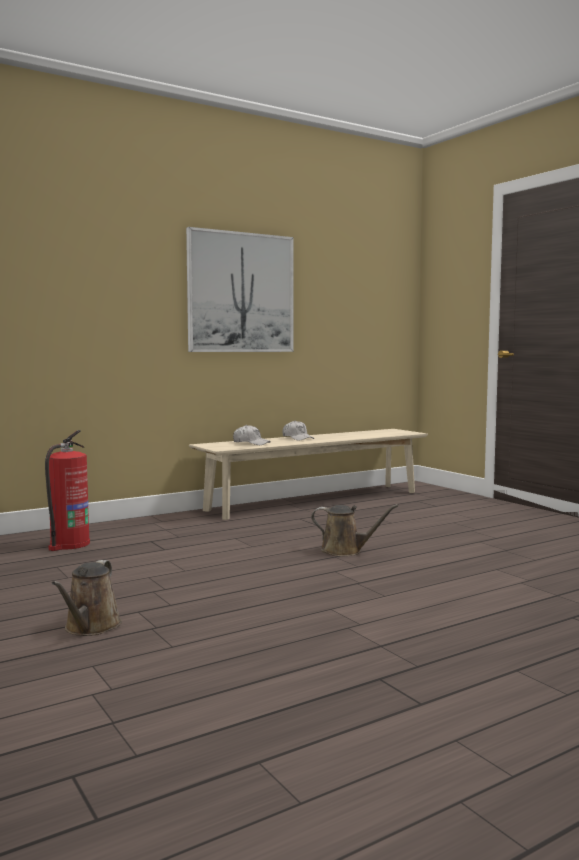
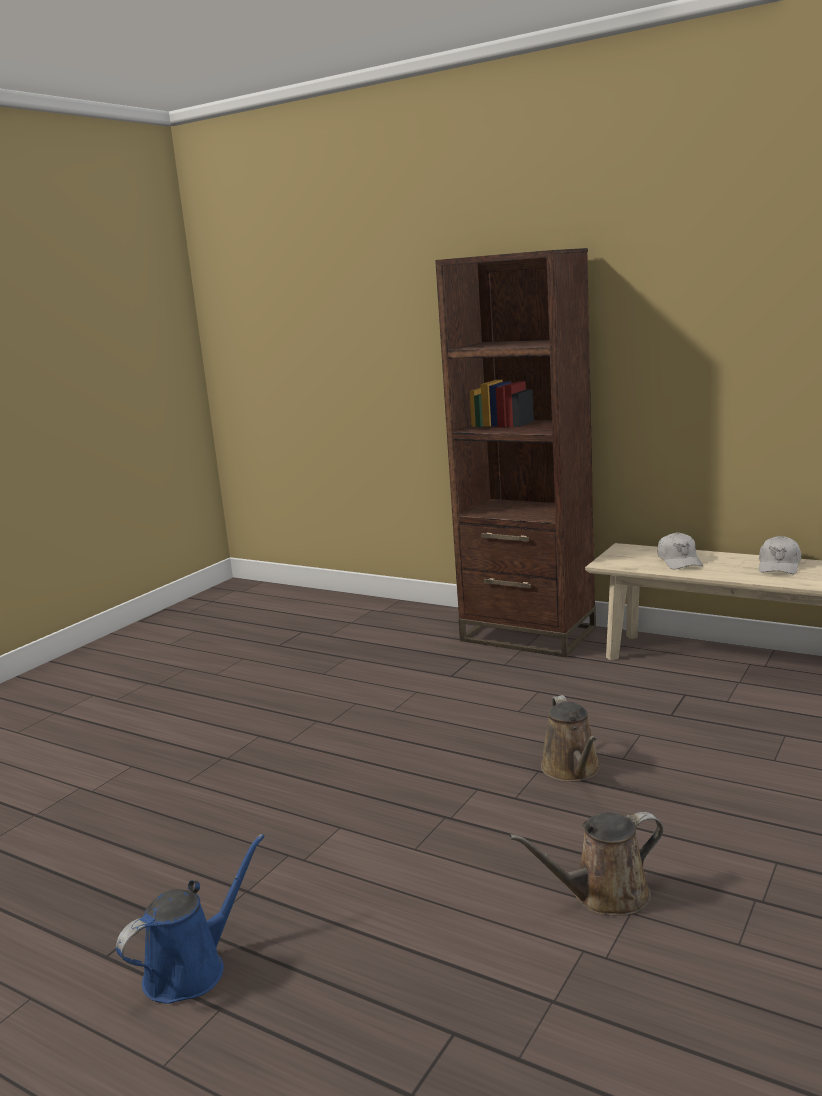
camera: 65 degrees right, 10 degrees up
(69, 544) = (416, 634): fire extinguisher -> none
(90, 627) = (209, 732): brown watering can -> brown watering can (604, 896)
(147, 524) = (528, 634): none -> brown bookcase
(241, 293) = (705, 324): picture -> none
(464, 674) = (191, 969): none -> blue watering can

